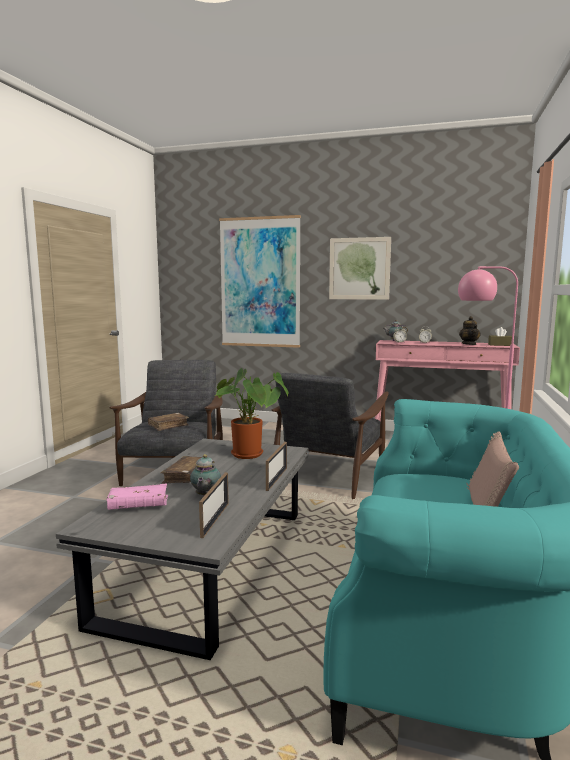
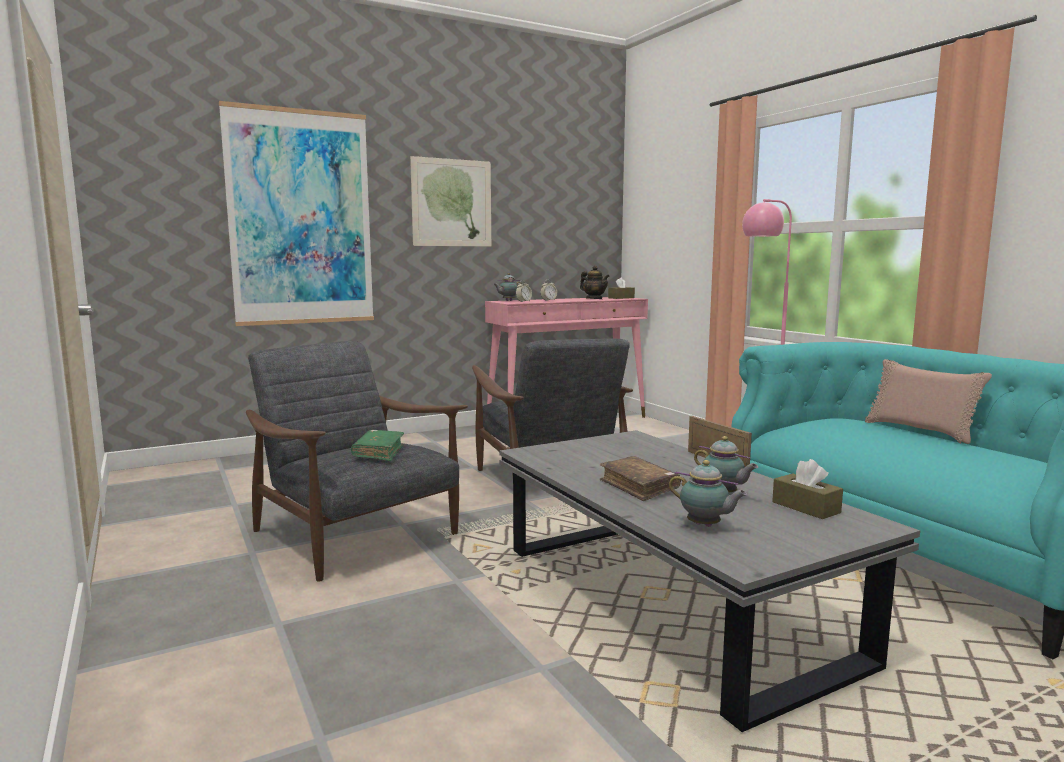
camera: 45 degrees left, 0 degrees up
(138, 505) = (705, 526): pink book -> teapot
(168, 426) = (379, 453): brown book -> green book
(215, 519) = (806, 507): picture frame -> brown tissue box
(250, 455) = (616, 450): potted plant -> none

